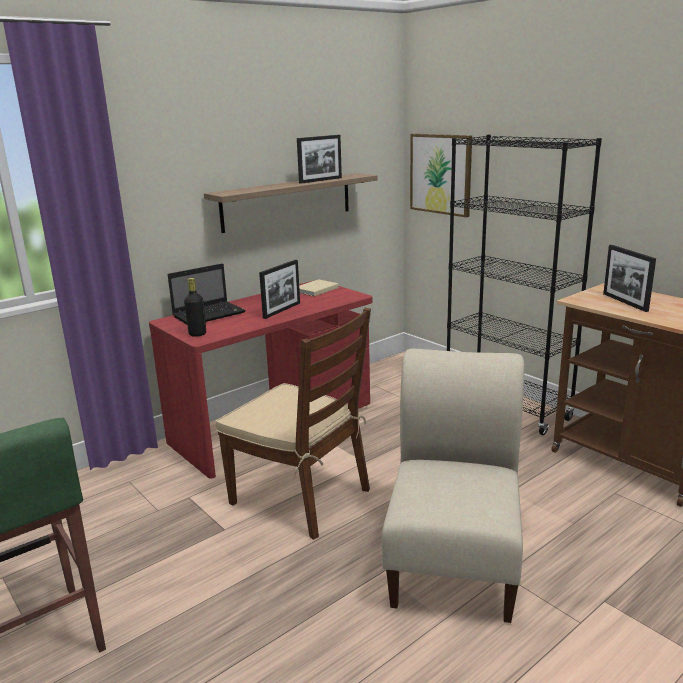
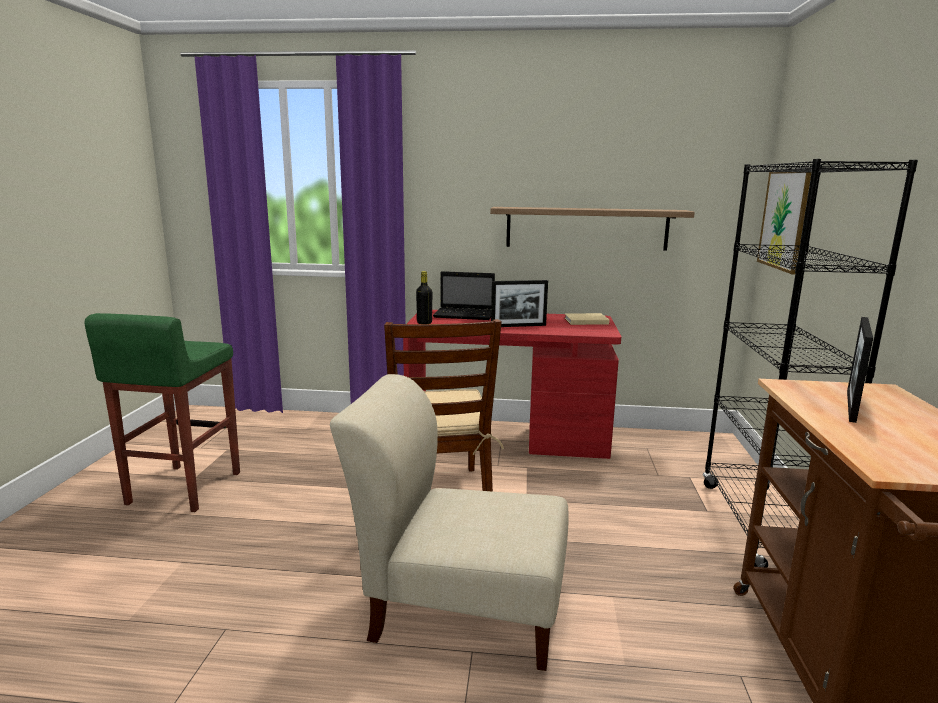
camera: 45 degrees right, 5 degrees down
(320, 180) = (619, 209): picture frame -> none
(454, 557) = (459, 608): beige chair -> beige chair turned 135 degrees counterclockwise

